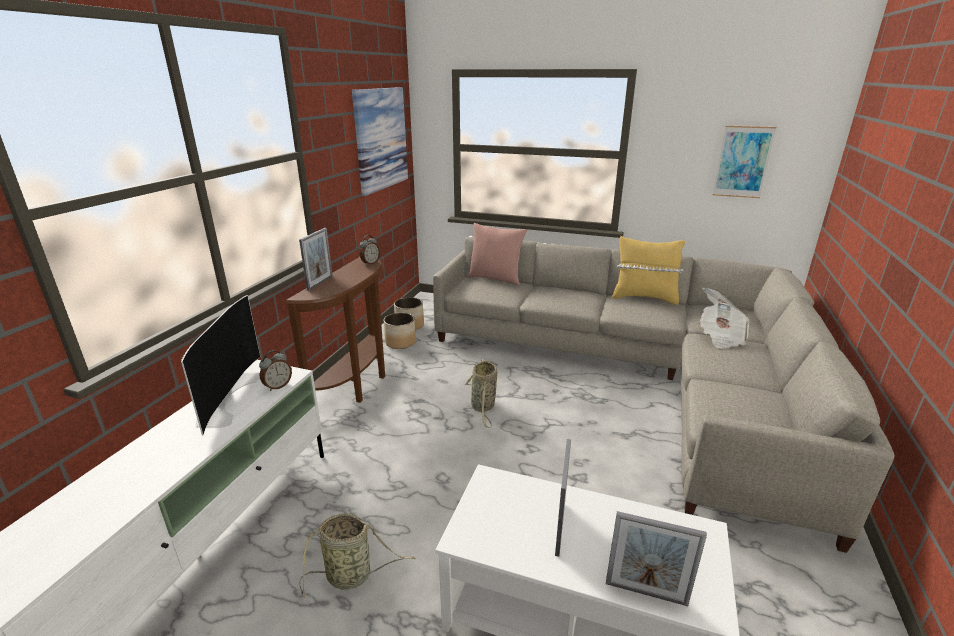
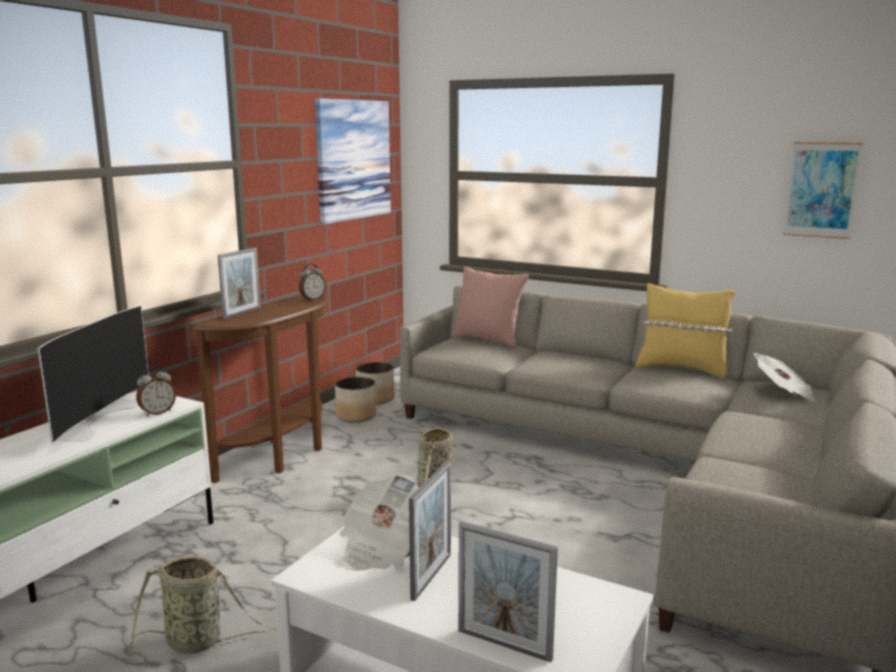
camera: 10 degrees right, 10 degrees down
(721, 338) = (766, 415): newspaper -> newspaper (383, 547)

